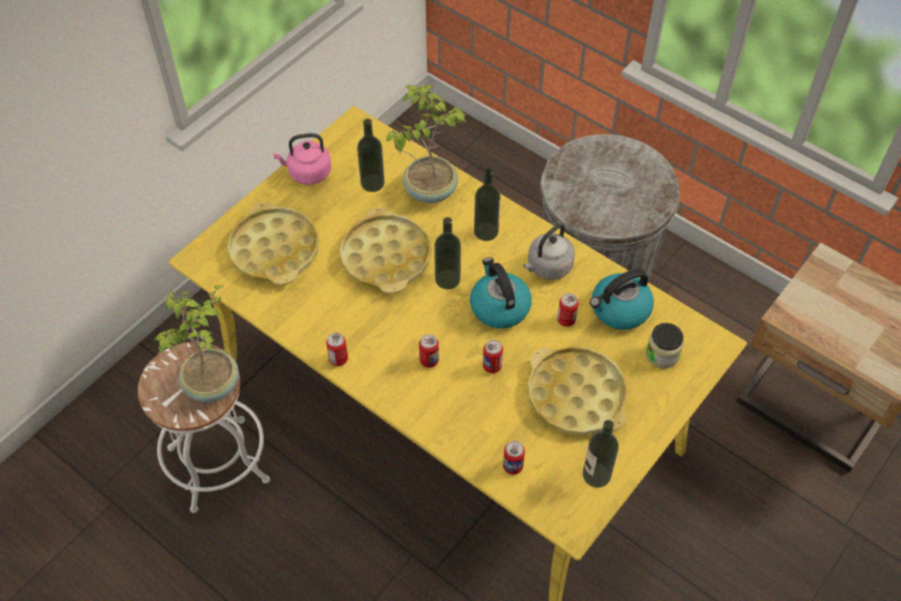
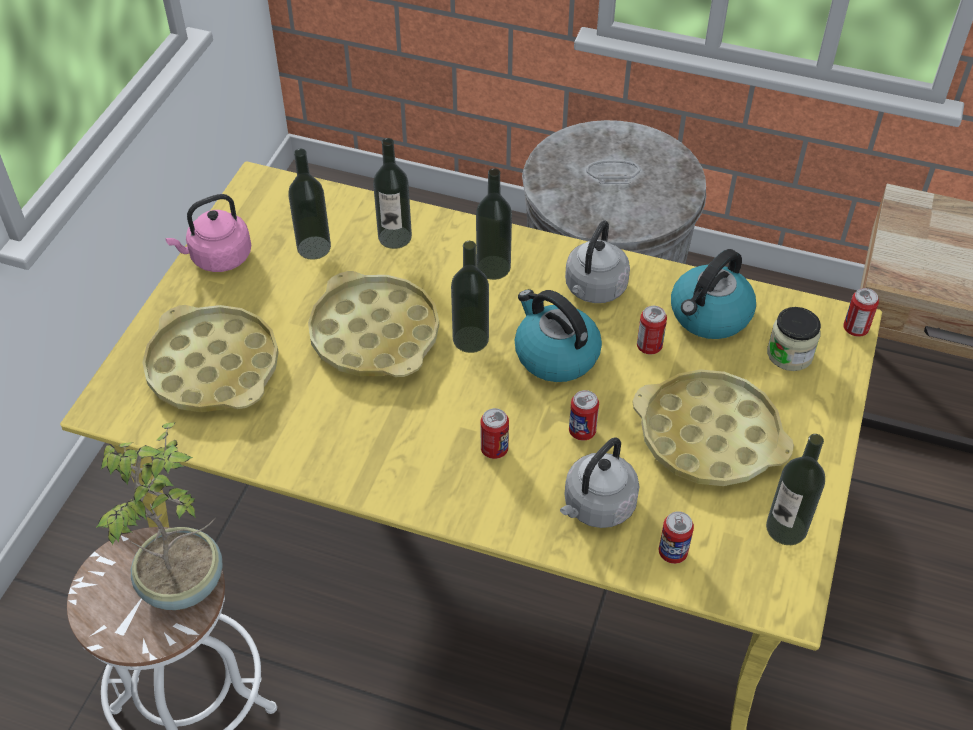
camera: 20 degrees left, 5 degrees down
(338, 359) = (367, 484): can -> can (855, 329)
(429, 190) = (395, 237): potted plant -> bottle
(477, 420) = (596, 507): none -> grey kettle

